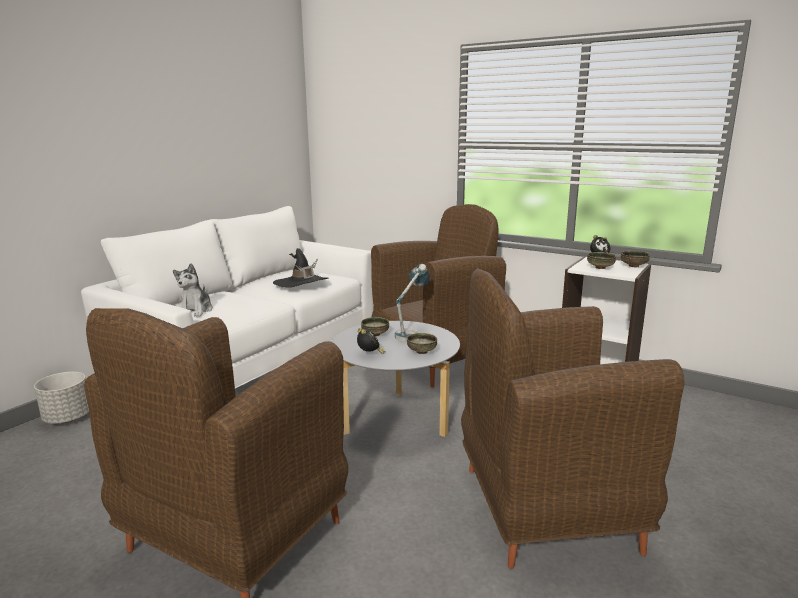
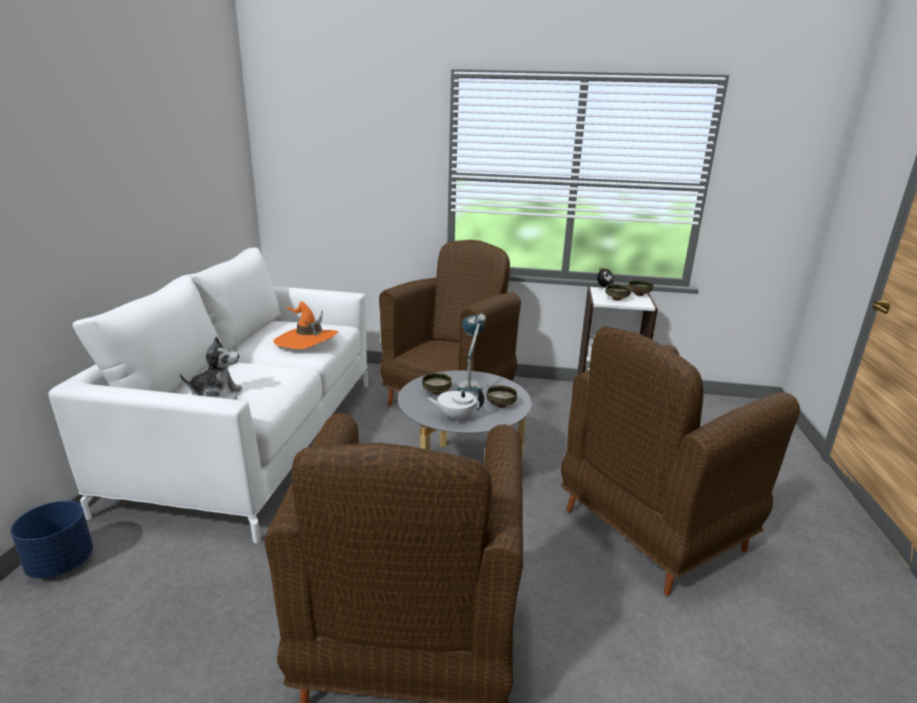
camera: 25 degrees left, 5 degrees up
(68, 418) = (61, 563): grey planter -> blue planter
(196, 311) = (216, 395): plush toy -> plush toy turned 75 degrees counterclockwise
(301, 283) = (306, 340): black hat -> orange hat
(370, 354) = (455, 417): alarm clock -> white teapot

